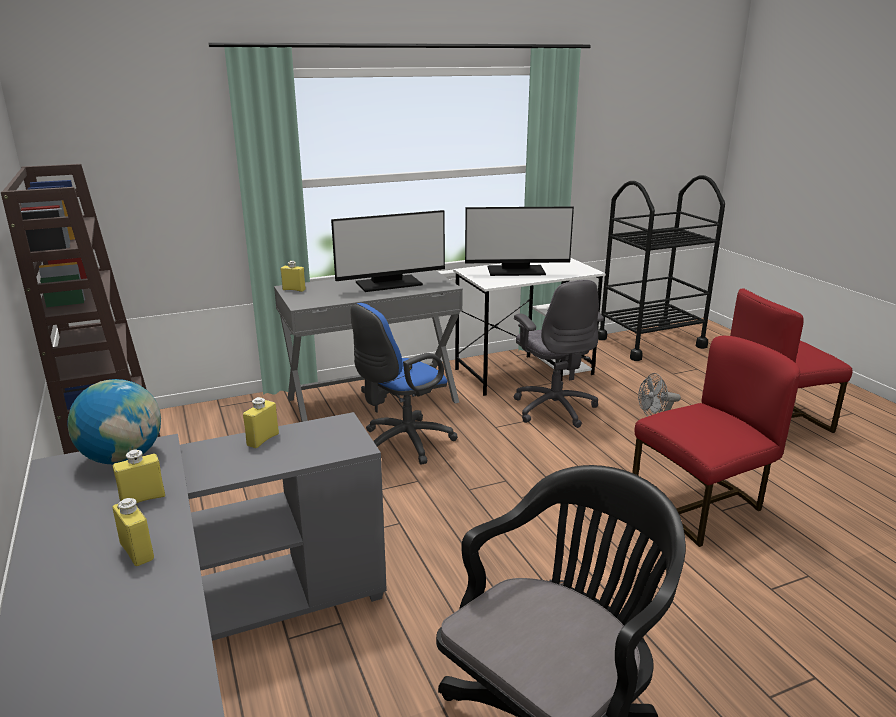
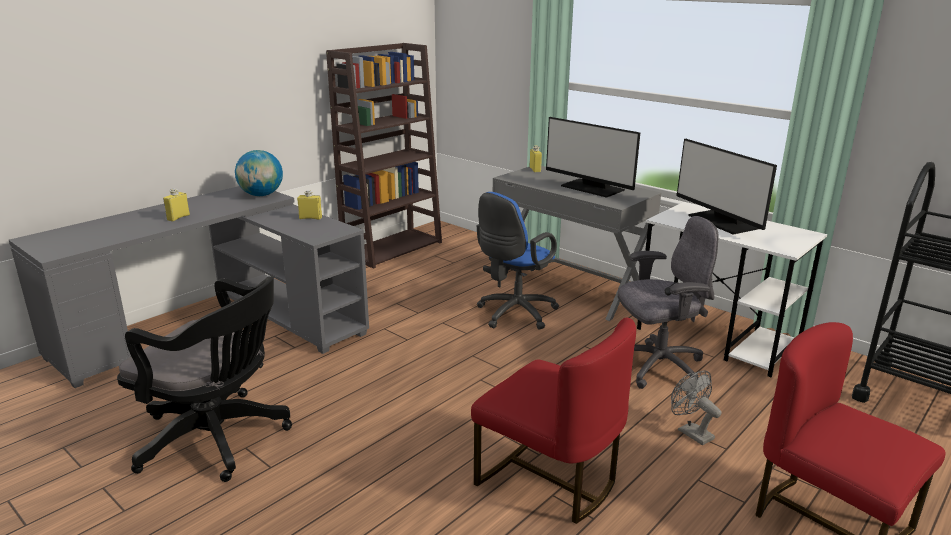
camera: 65 degrees right, 0 degrees up
(143, 499) = (223, 207): yellow bottle -> none
(402, 443) = (513, 314): blue office chair -> blue office chair turned 75 degrees counterclockwise
(554, 408) = (657, 367): grey office chair -> grey office chair turned 150 degrees counterclockwise

